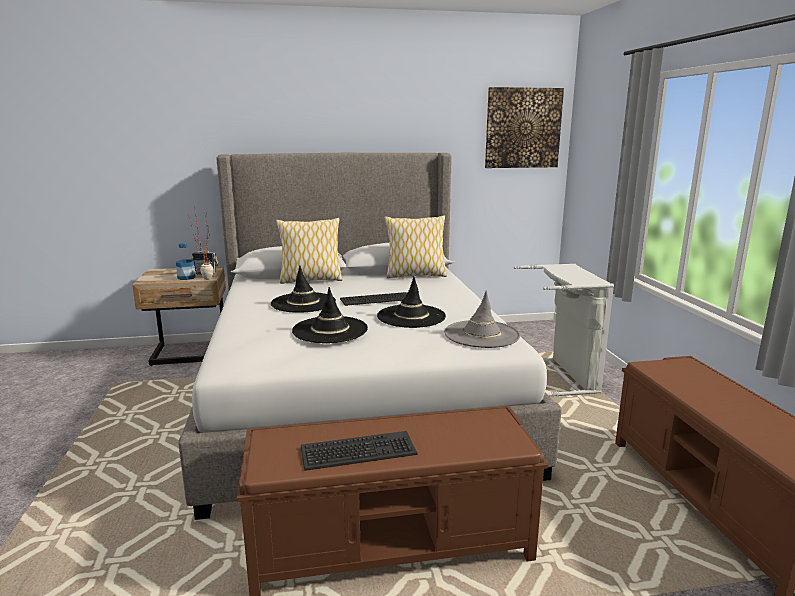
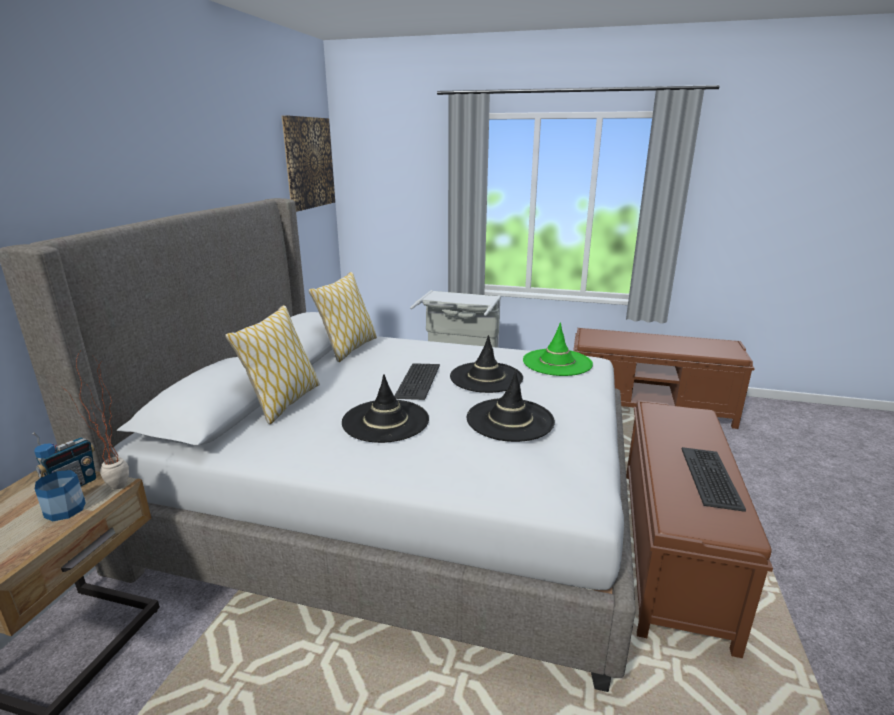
camera: 65 degrees left, 5 degrees up
(481, 334) = (557, 363): grey hat -> green hat

